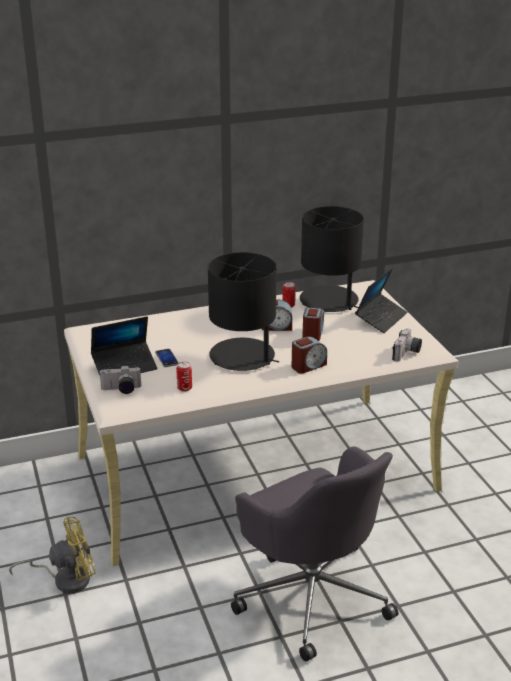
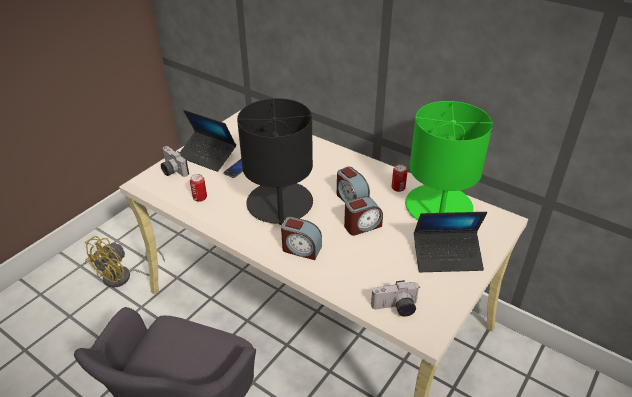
camera: 55 degrees right, 10 degrees up
(65, 579) = (124, 277): yellow fan -> yellow fan turned 90 degrees clockwise
(329, 301) = (438, 207): black table lamp -> green table lamp

